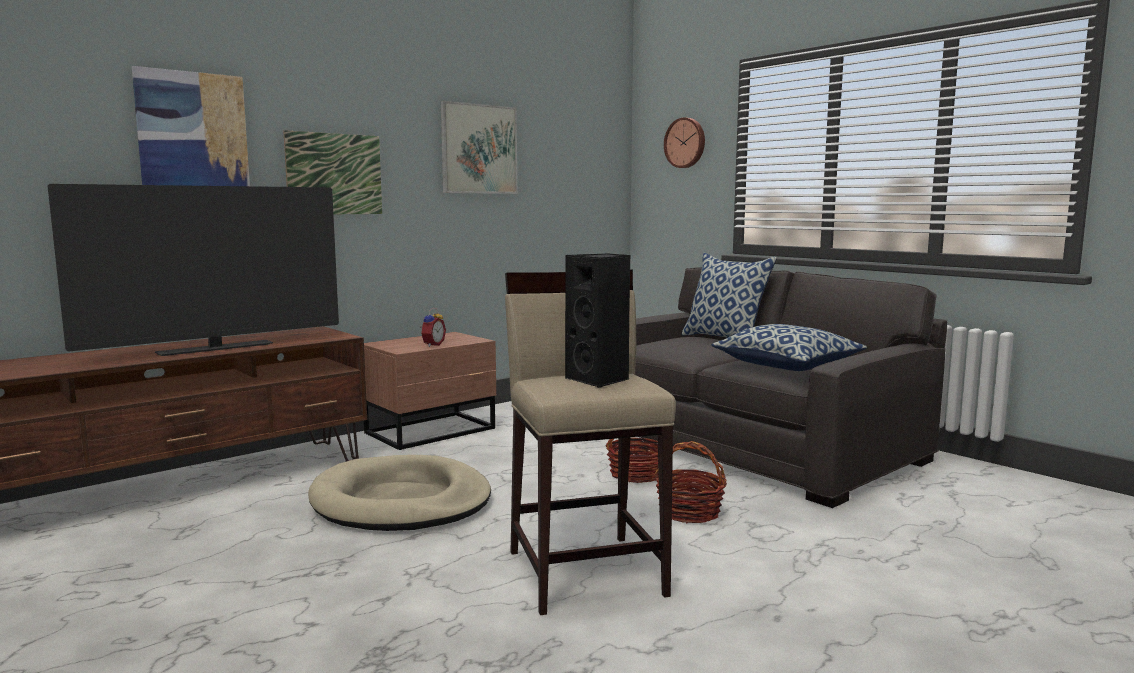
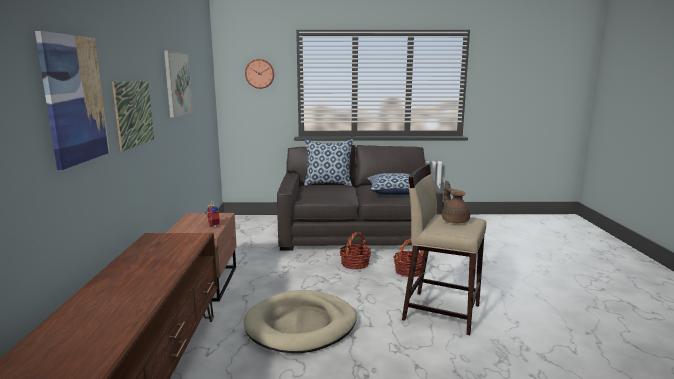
camera: 50 degrees left, 5 degrees up
(216, 348) = (157, 273): television -> none
(599, 380) = (454, 220): black speaker -> brown teapot

